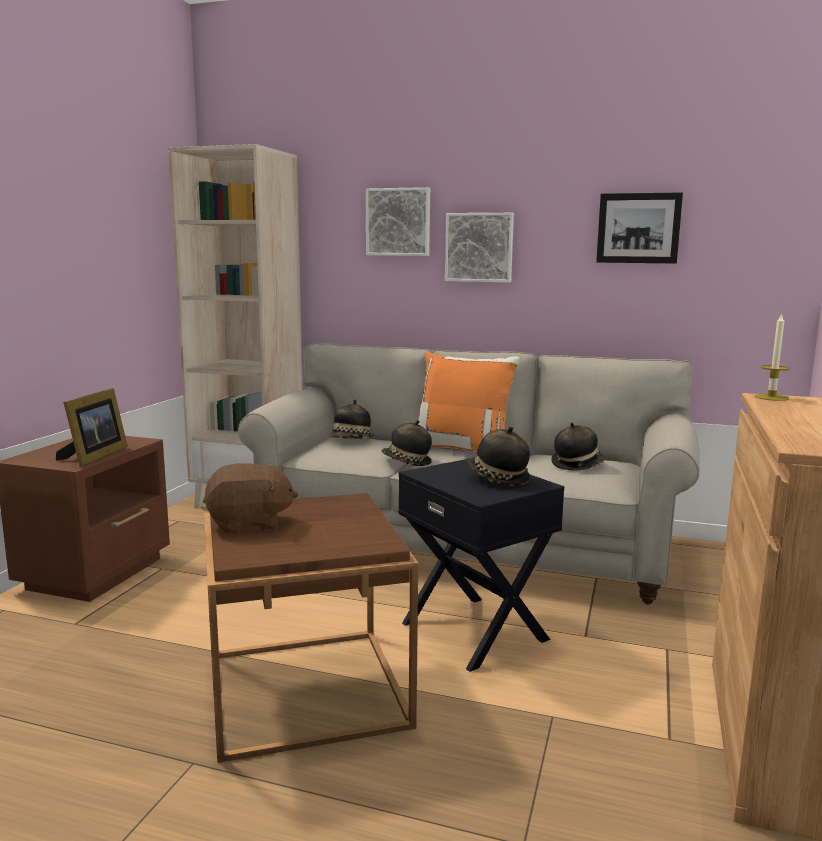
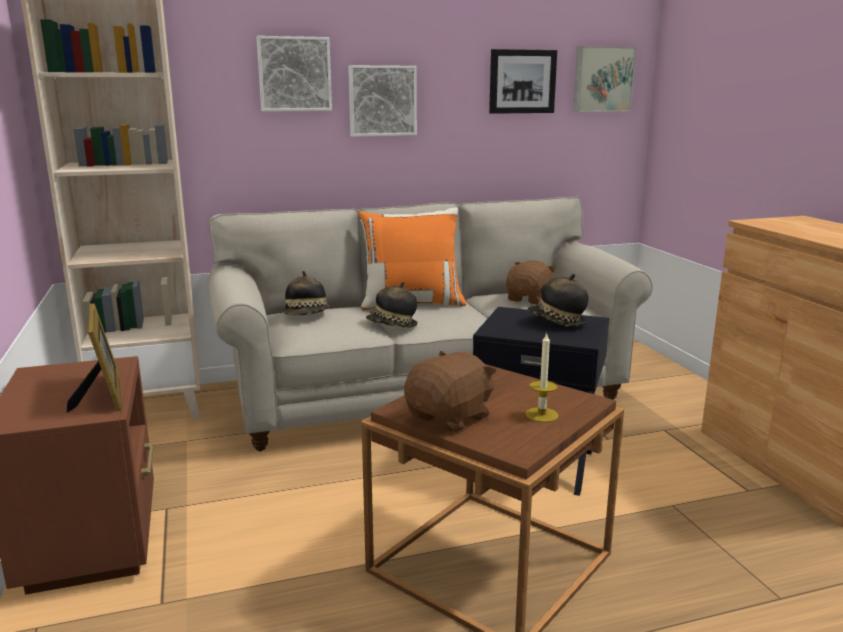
camera: 35 degrees left, 5 degrees up
(577, 465) = (529, 299): hat -> brown plush toy
(749, 225) = (602, 79): none -> picture
(771, 397) = (756, 221): candle -> candle (541, 415)

